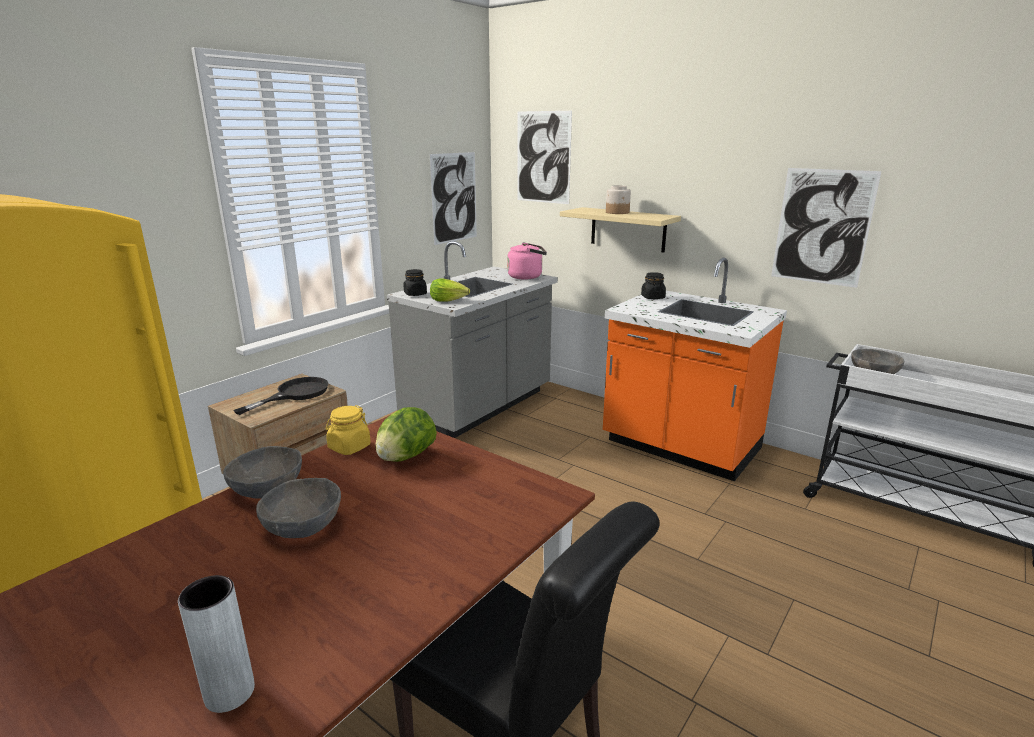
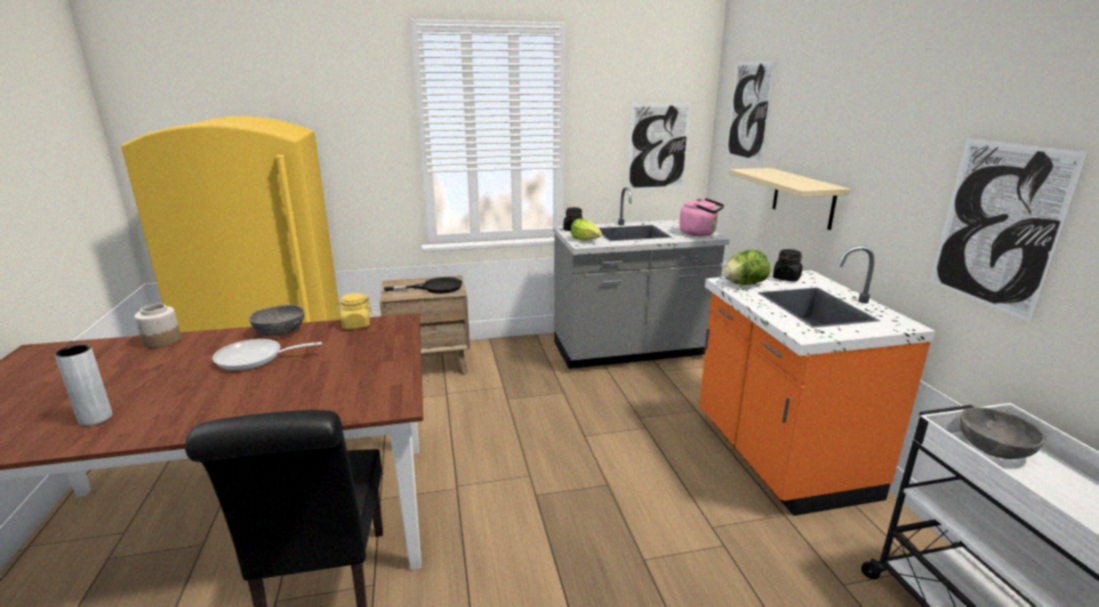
camera: 40 degrees right, 0 degrees up
(304, 526) = (255, 358): grey bowl -> frying pan
(406, 457) = (370, 342): lettuce -> lettuce (744, 284)
(617, 212) = (785, 177): jar -> jar (161, 341)

